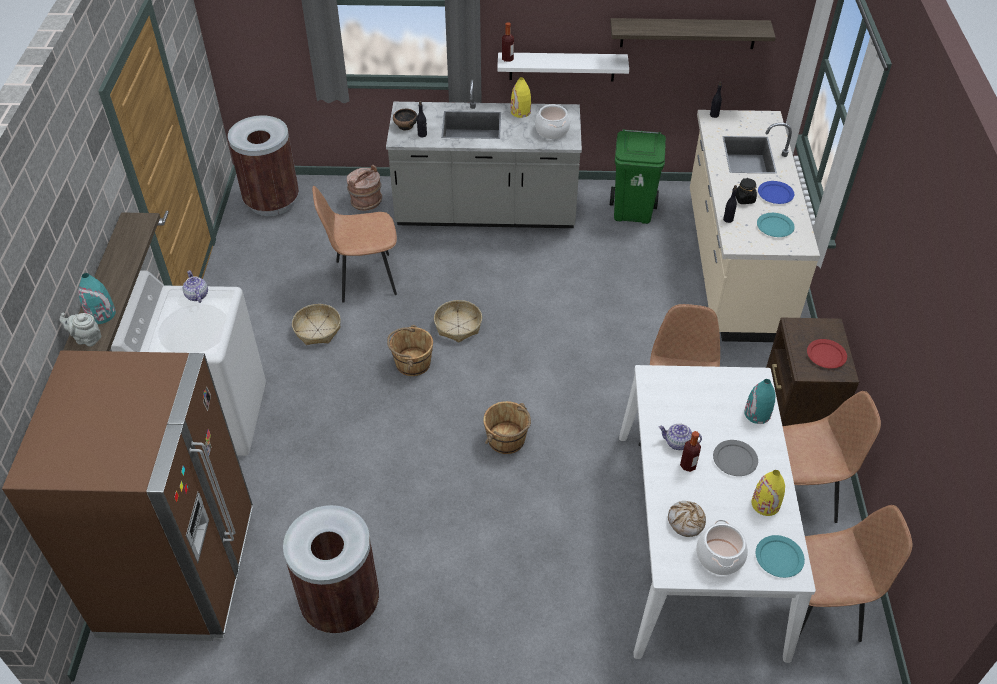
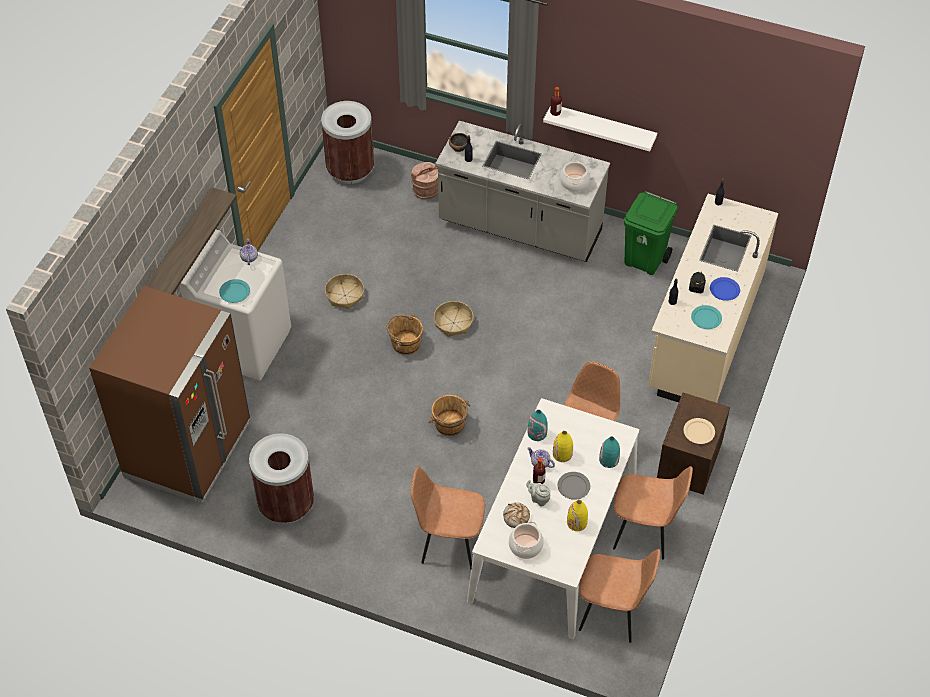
camera: 20 degrees right, 5 degrees up
(86, 339) = (162, 280): grey teapot -> grey teapot (538, 499)
(101, 314) = (176, 264): turquoise vase -> turquoise vase (537, 433)
(363, 278) = (397, 260): brown chair -> brown chair (449, 541)
(520, 112) = (557, 157): yellow vase -> yellow vase (562, 454)
(688, 33) = (708, 130): shelf -> none
(779, 557) = (565, 559): turquoise plate -> turquoise plate (235, 292)
(826, 355) = (699, 432): red plate -> beige plate

